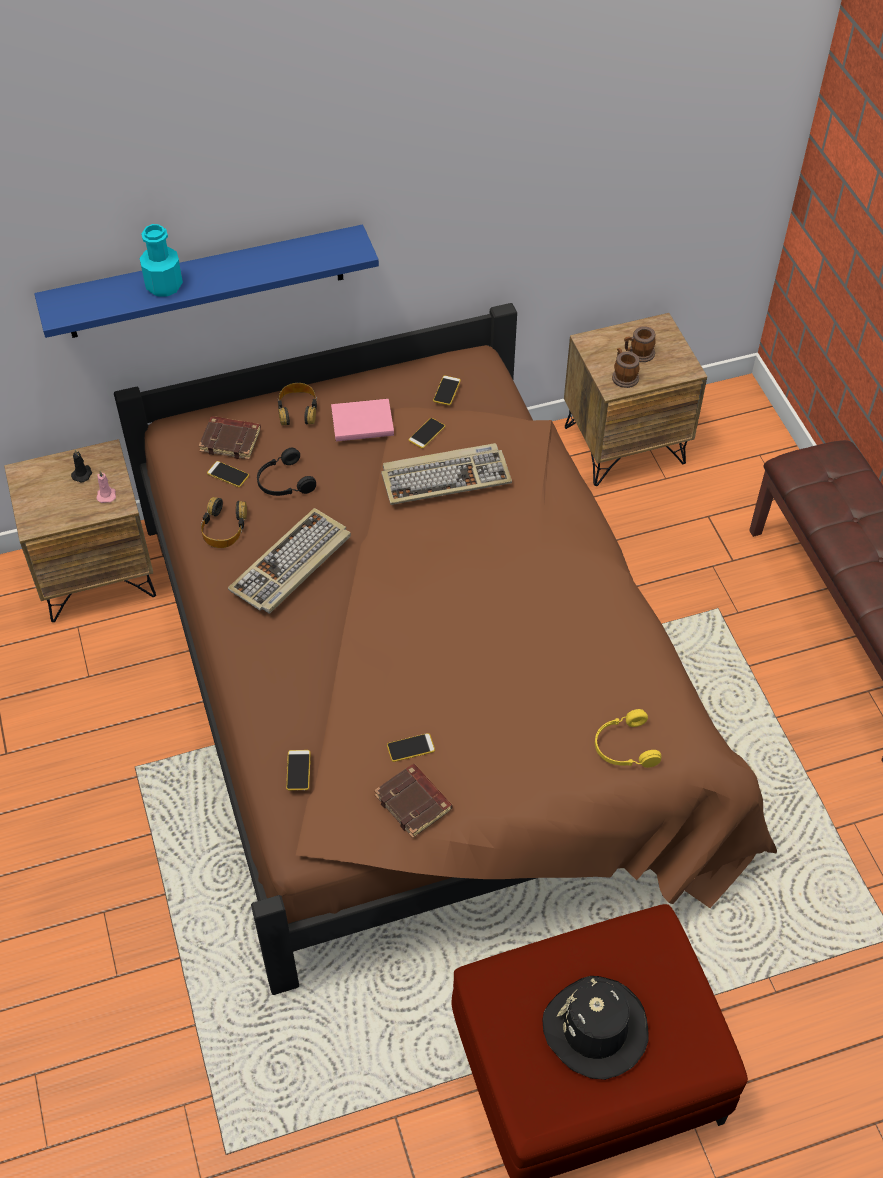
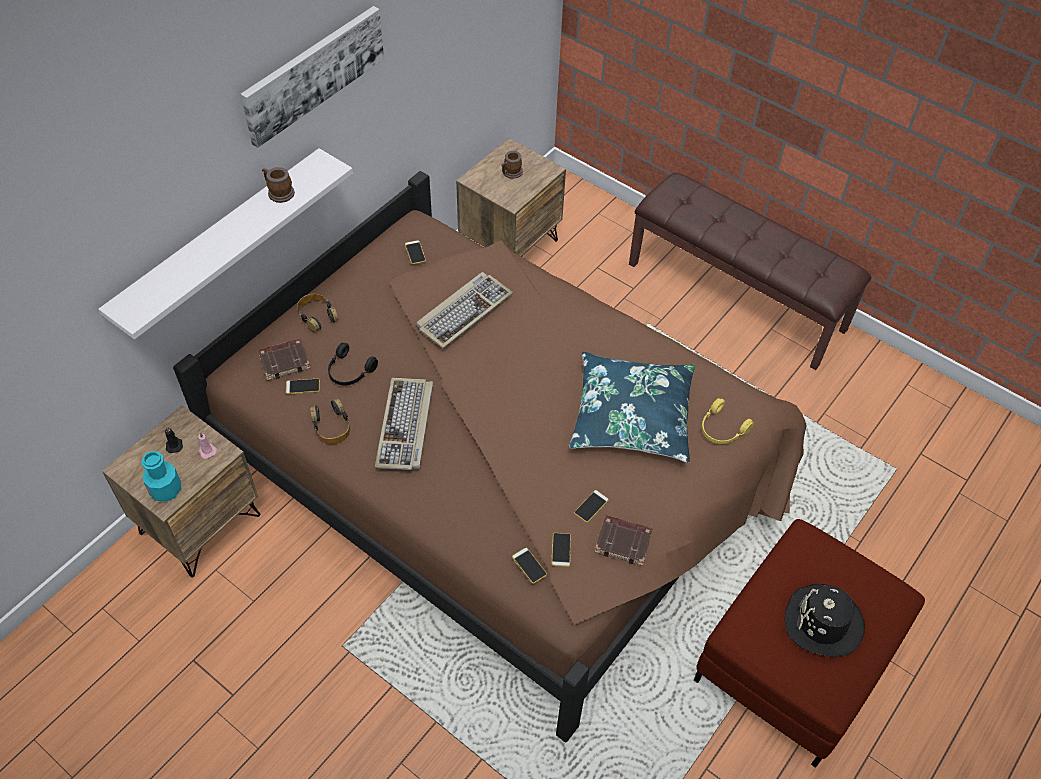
camera: 35 degrees left, 0 degrees up
(164, 285) = (203, 256): turquoise bottle -> turquoise bottle (166, 490)
(205, 282) = (221, 243): blue shelf -> white shelf
(360, 421) = (372, 302): pink book -> none
(368, 137) = (313, 73): none -> picture
(427, 433) = (426, 288): phone -> phone (561, 550)
(534, 678) = (631, 416): none -> blue pillow
(623, 376) = (513, 192): mug -> mug (278, 192)

